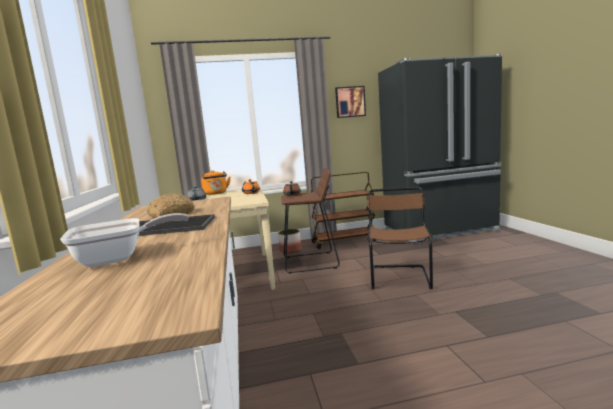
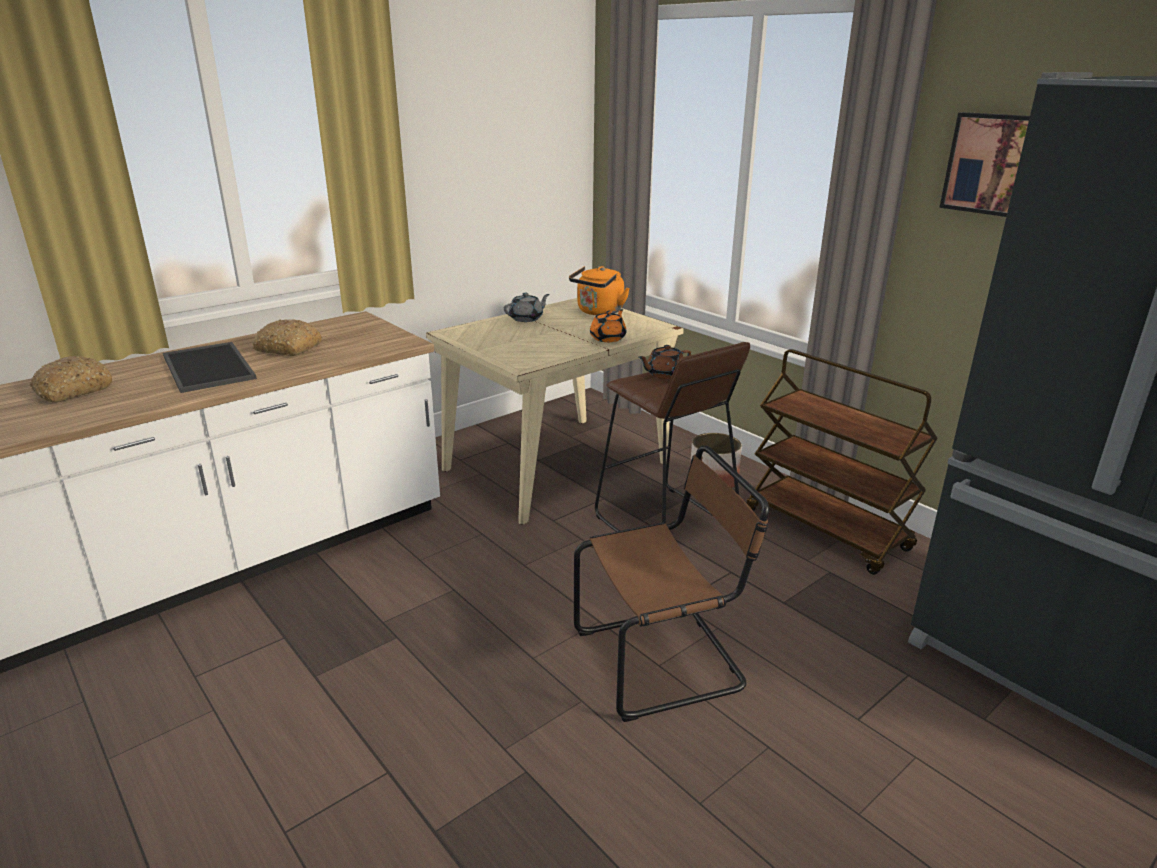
camera: 60 degrees right, 15 degrees up
(119, 258) = (73, 390): frying pan -> bread

